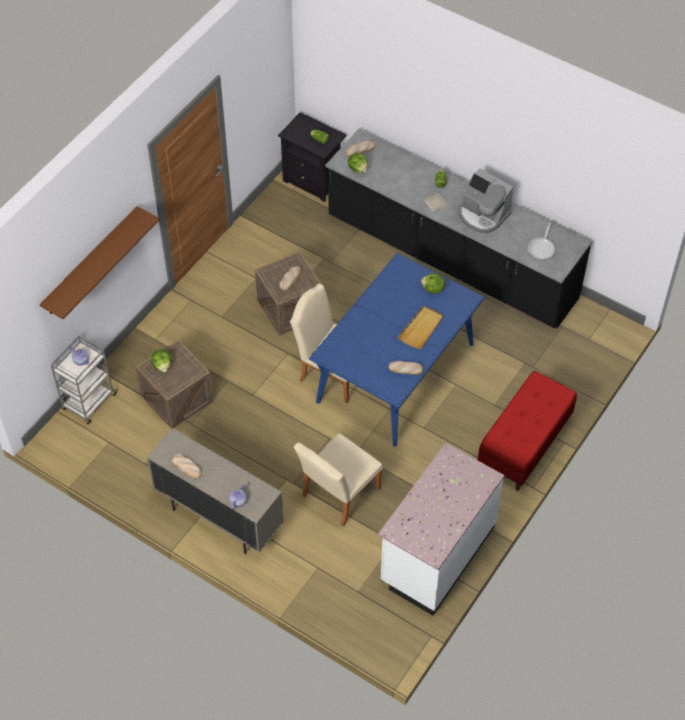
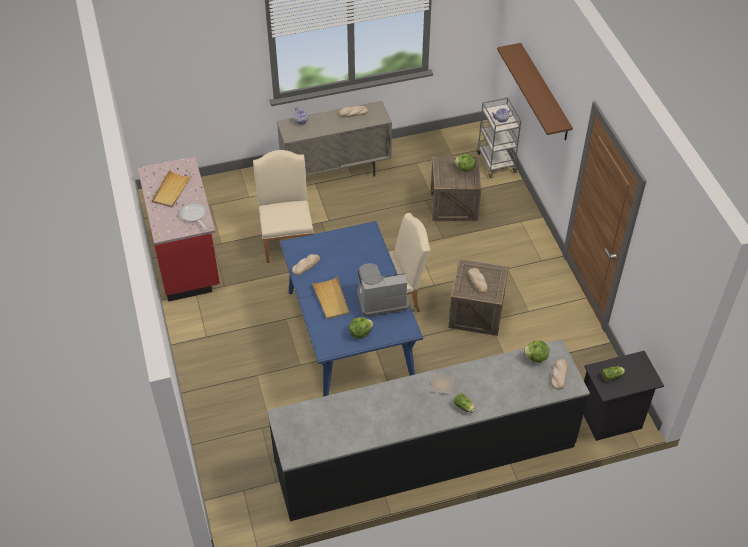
camera: 130 degrees right, 5 degrees down
(436, 514) = (171, 190): none -> beige tray
(436, 554) = (187, 258): white counter -> red counter
(482, 215) = (394, 409): coffee machine -> coffee machine (381, 298)
(524, 445) = (204, 367): red bench -> none
(542, 248) = (314, 424): frying pan -> frying pan (194, 215)

